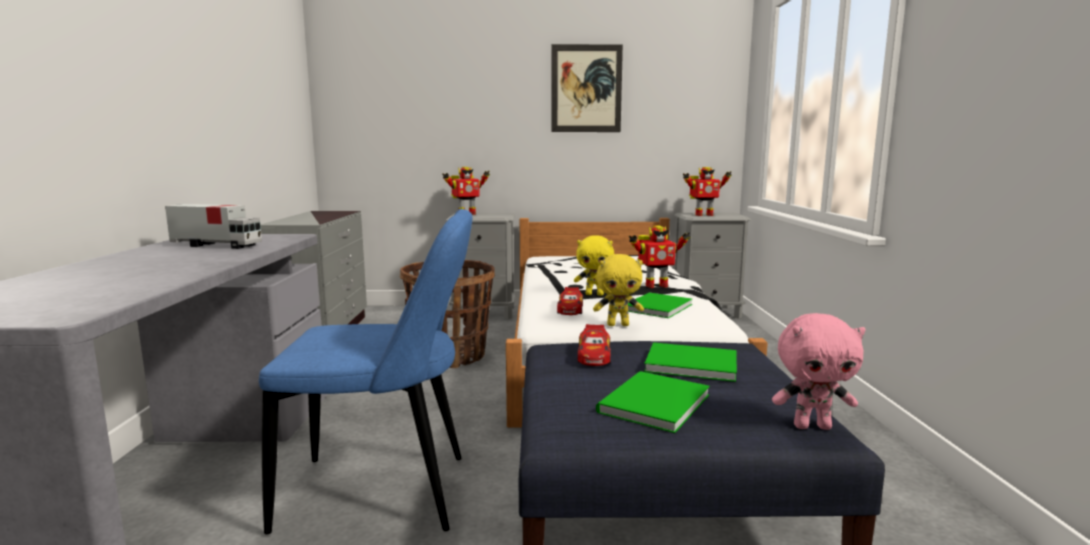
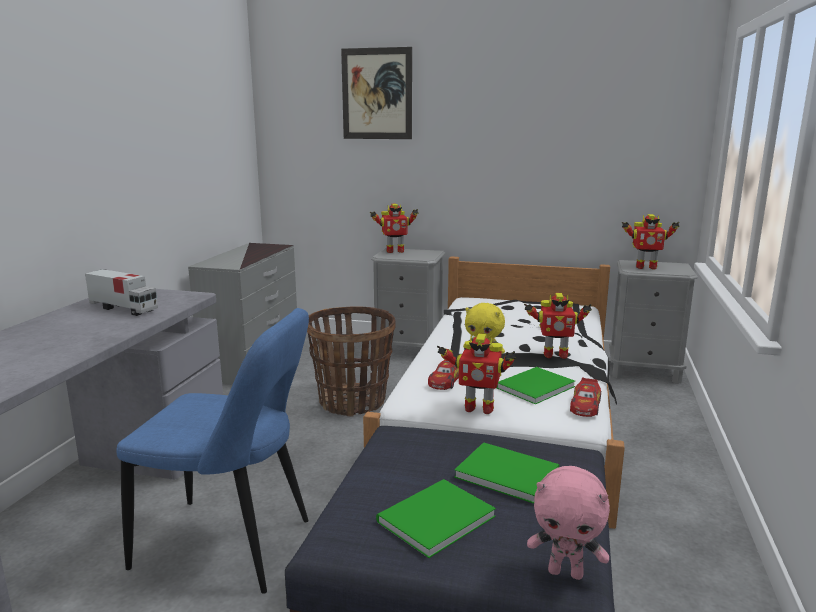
camera: 15 degrees right, 5 degrees up
(586, 89) = (525, 123): picture -> picture (377, 94)
(594, 355) = (422, 449): toy car -> toy car (585, 406)
(618, 325) = (478, 408): yellow plush toy -> toy robot

